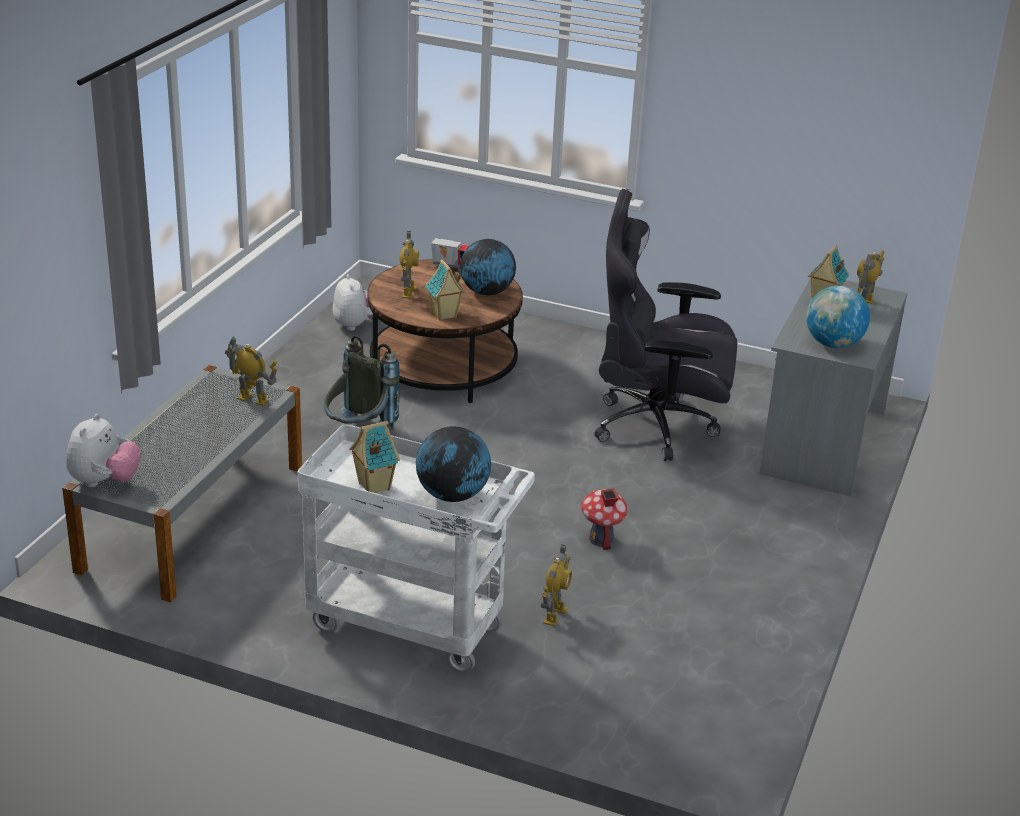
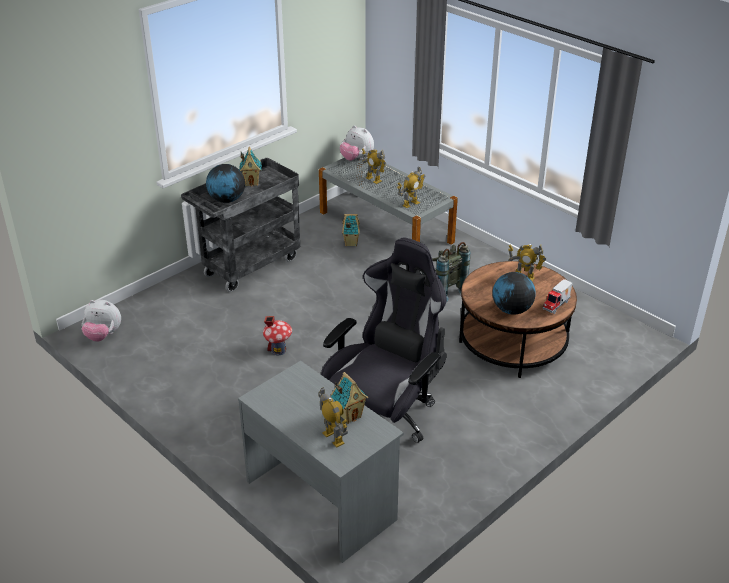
camera: 115 degrees right, 5 degrees up
(357, 325) = (587, 319): plush toy -> plush toy (103, 335)
(414, 632) = (248, 269): white cart -> black cart
(444, 315) = (483, 284): toy house -> toy house (350, 243)
(554, 615) = (227, 314): toy robot -> toy robot (373, 179)
(833, 344) = (284, 392): globe -> none

